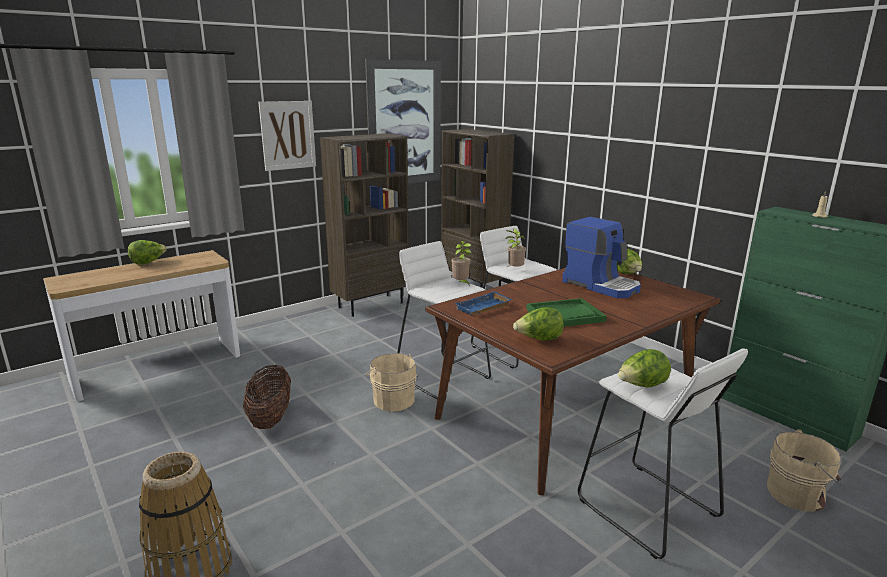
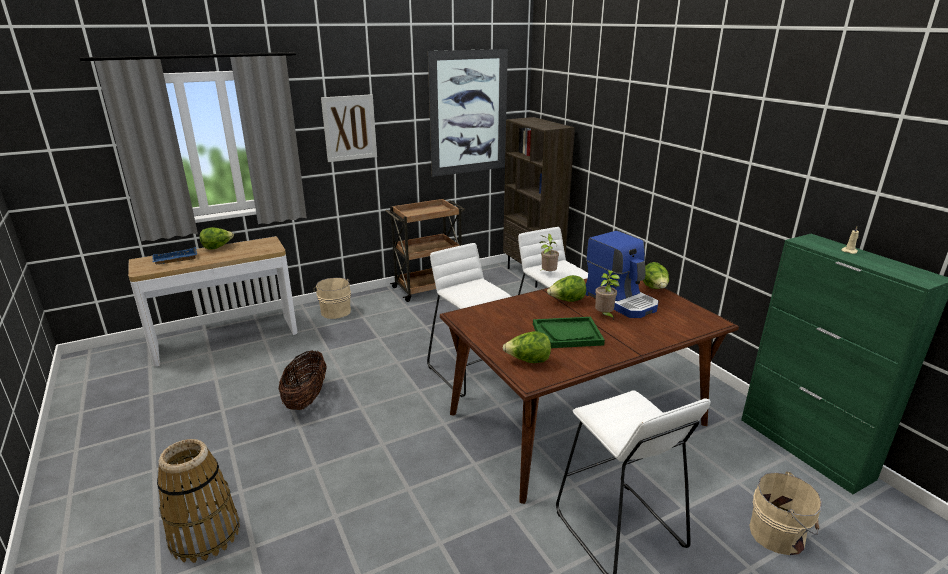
camera: 10 degrees right, 5 degrees up
(371, 305) = (428, 288): brown bookcase -> brown cart
(392, 399) = (418, 390): beige bucket -> beige bucket (335, 311)
(461, 284) = (488, 287): potted plant -> potted plant (604, 316)
(483, 308) = (492, 320): blue tray -> blue tray (175, 260)
(641, 386) = (609, 421): lettuce -> lettuce (566, 301)

